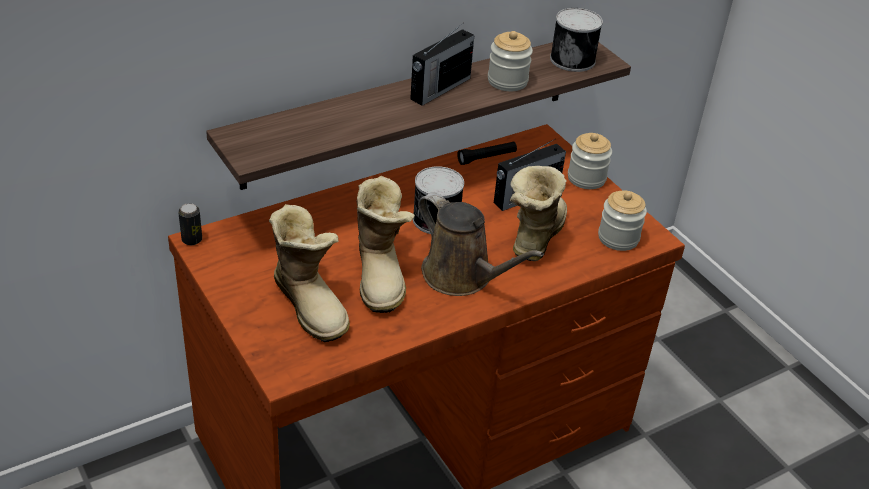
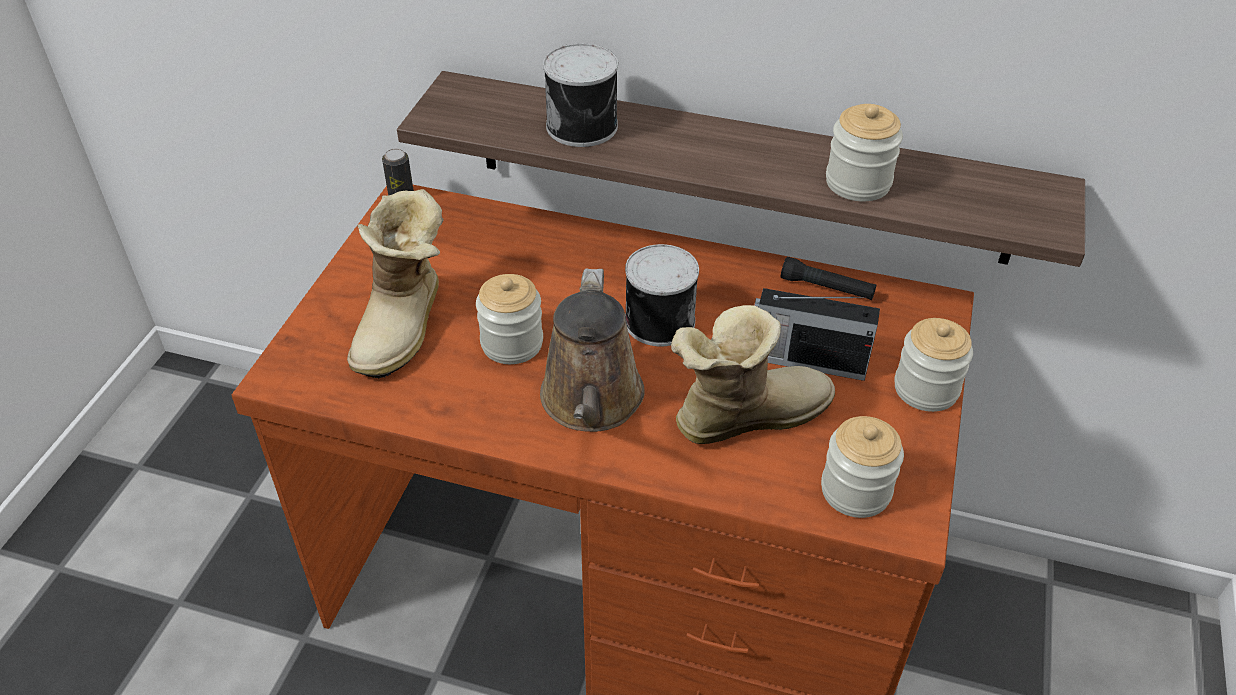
camera: 50 degrees right, 5 degrees up
(382, 275) = (512, 343): boot -> jar
(439, 89) = (753, 149): radio -> none
(573, 59) = (1002, 201): can -> can (584, 126)

